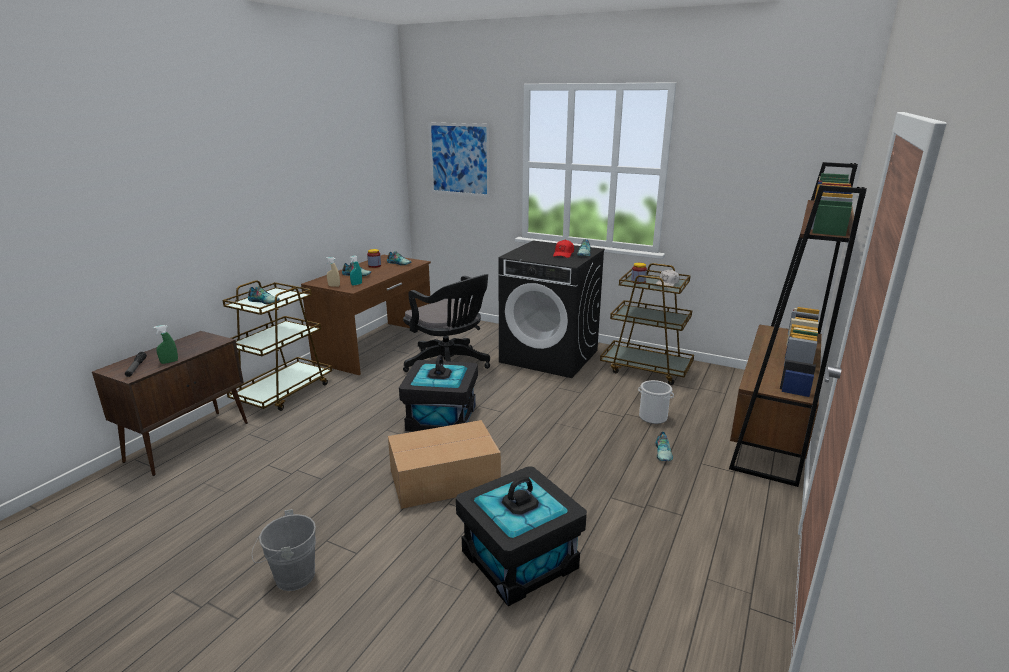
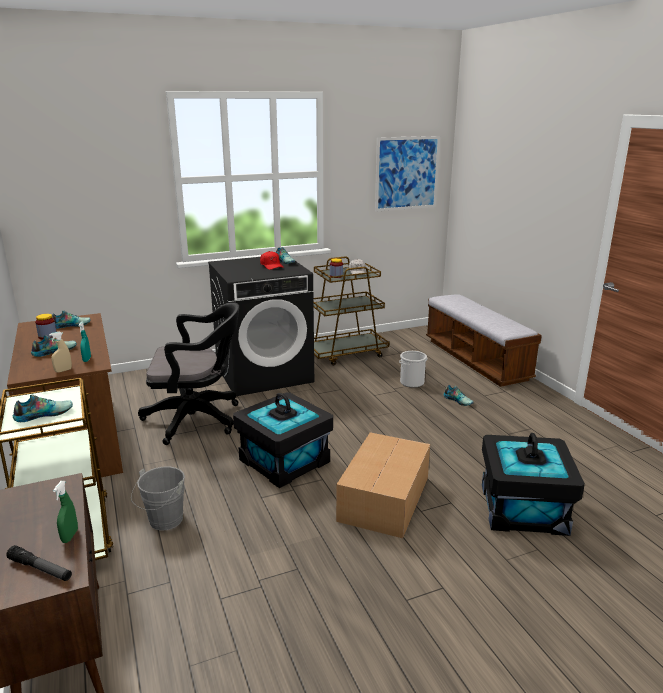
camera: 50 degrees left, 0 degrees up
(290, 577) = (442, 643): grey bucket -> grey bucket (163, 522)
(459, 159) = (85, 184): picture -> picture (407, 173)
(771, 430) = (475, 359): brown bookcase -> bench

